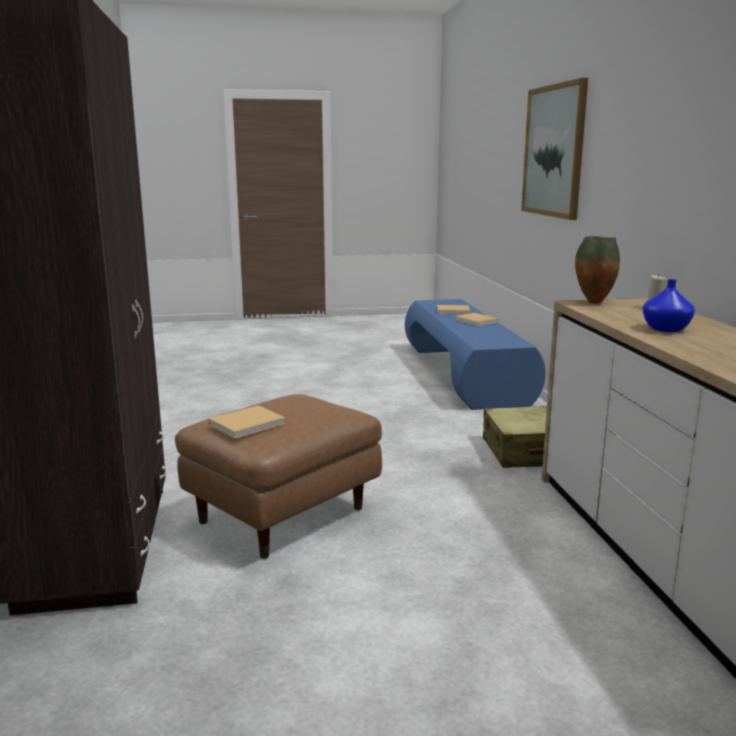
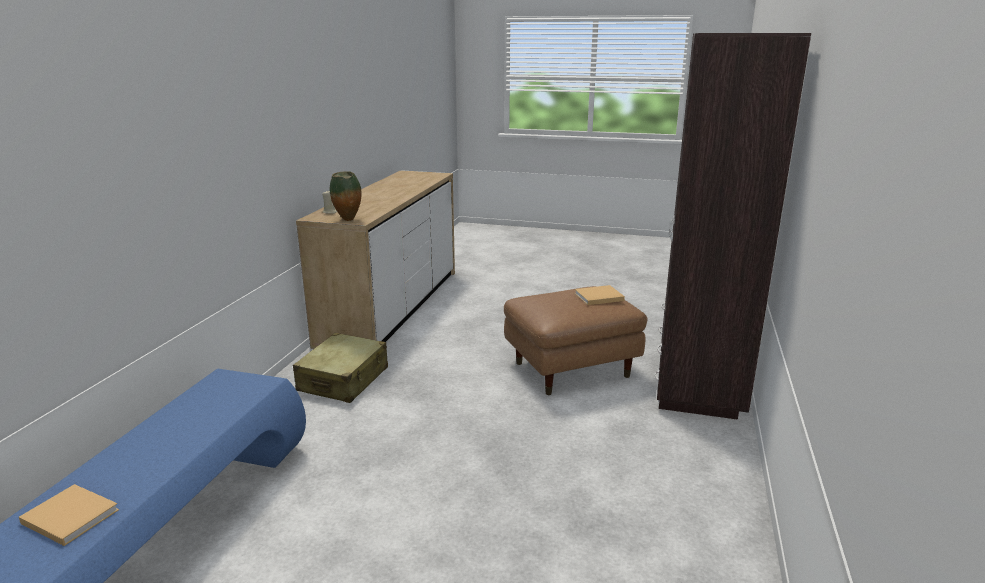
camera: 155 degrees left, 5 degrees up
(477, 321) = (132, 454): beige book -> none
(554, 151) = (119, 141): picture -> none
(664, 329) = (380, 200): blue vase -> none

